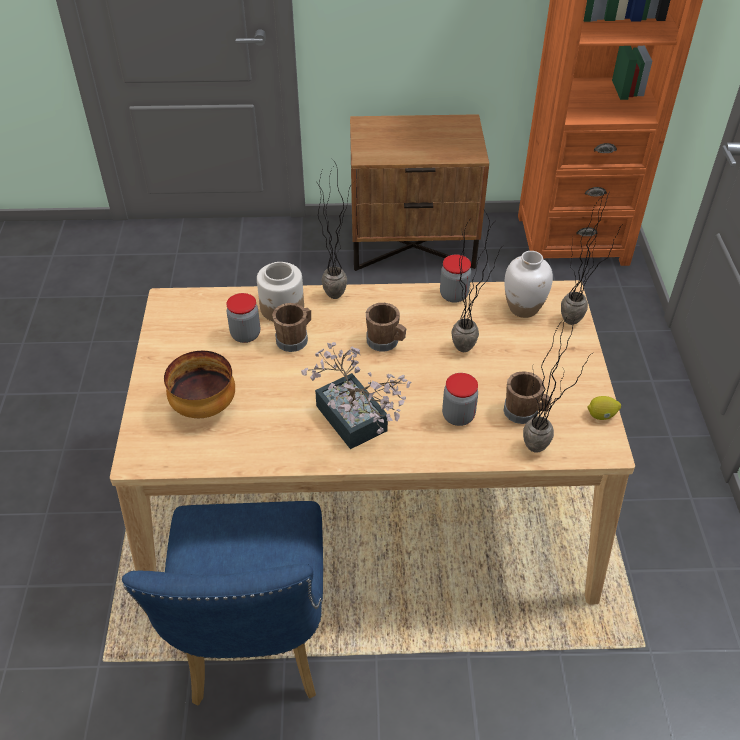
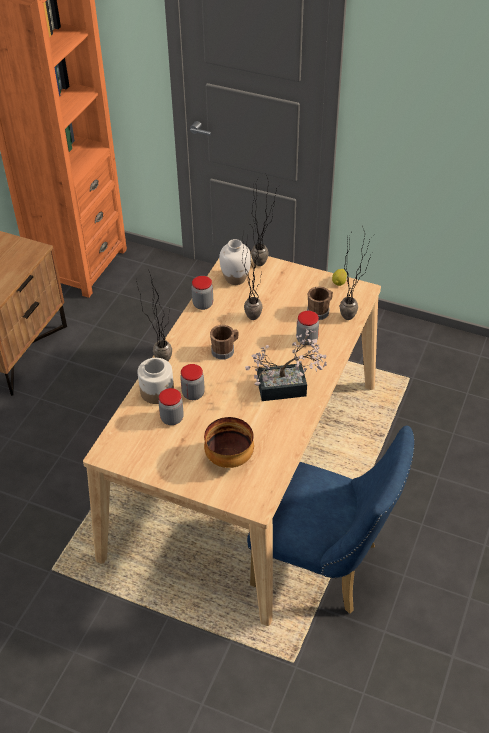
camera: 65 degrees left, 0 degrees up
(295, 339) = (193, 394): brown mug -> jar

